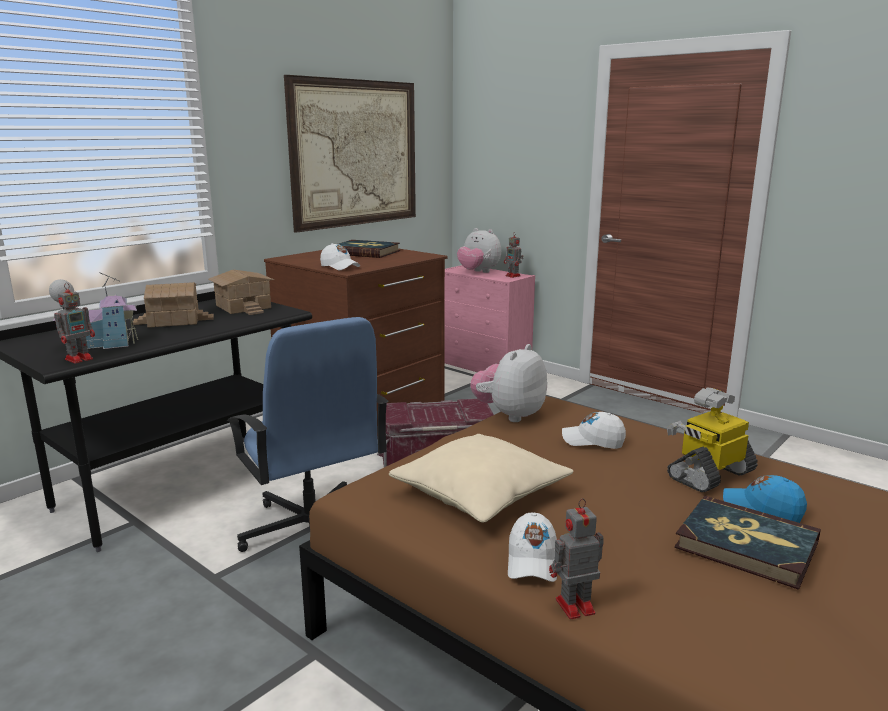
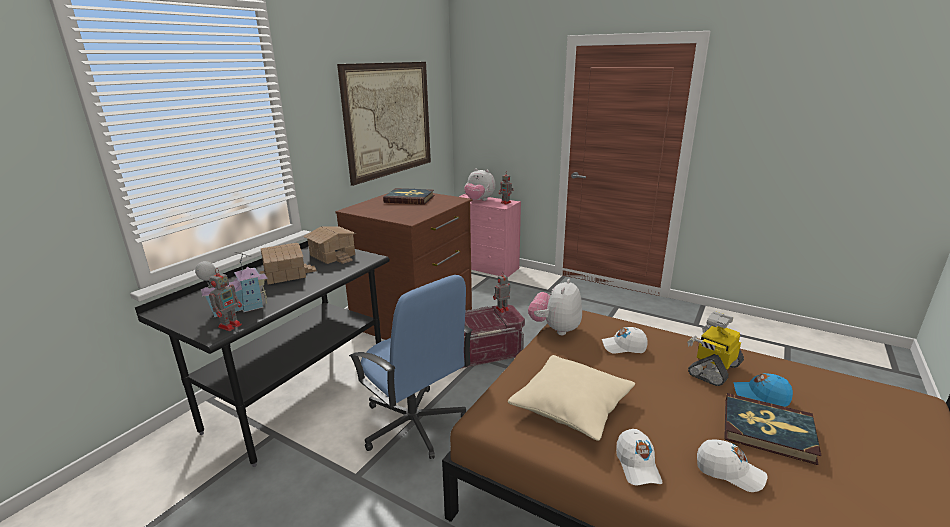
camera: 10 degrees left, 5 degrees up
(339, 267) = (401, 217): white cap -> white cap (729, 472)
(573, 606) = (684, 503): toy robot -> toy robot (501, 309)

